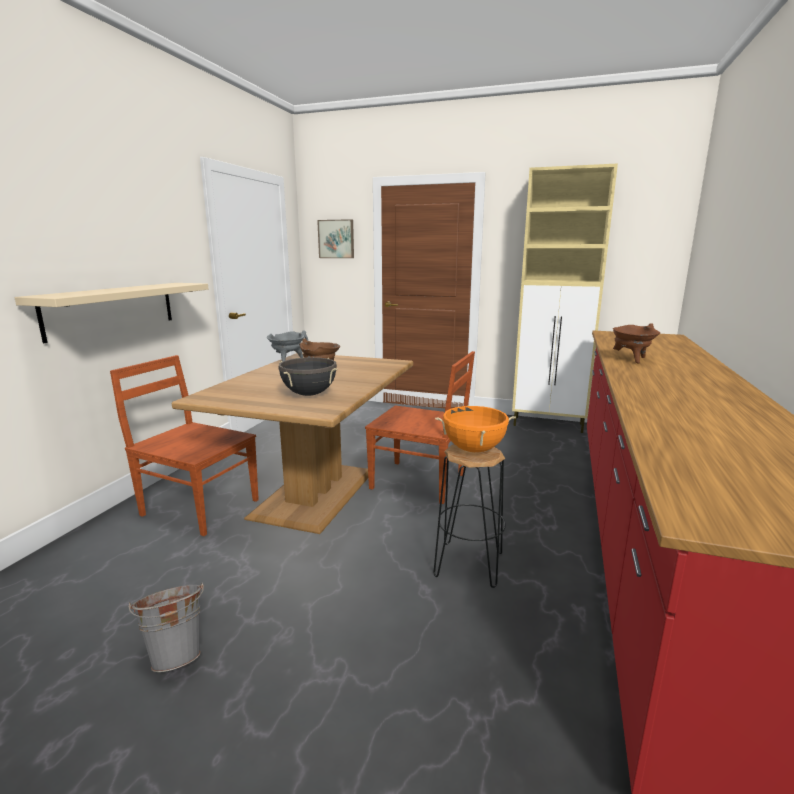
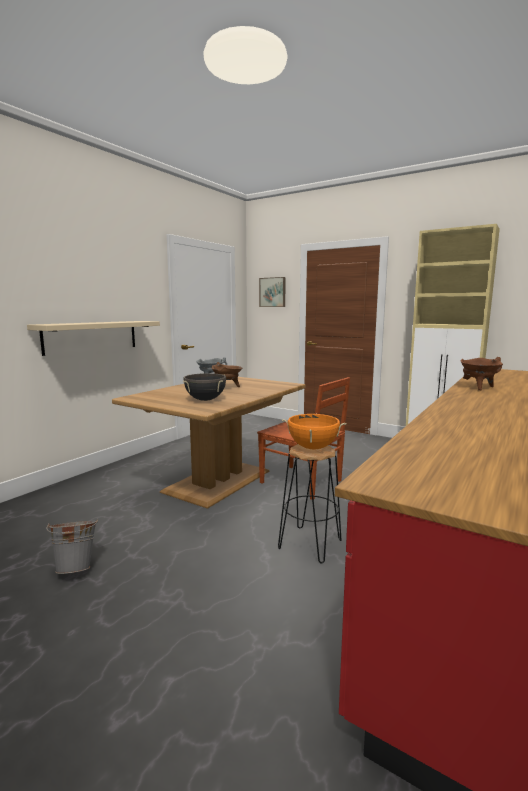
camera: 15 degrees right, 5 degrees down
(198, 506) = (133, 480): brown chair -> none

